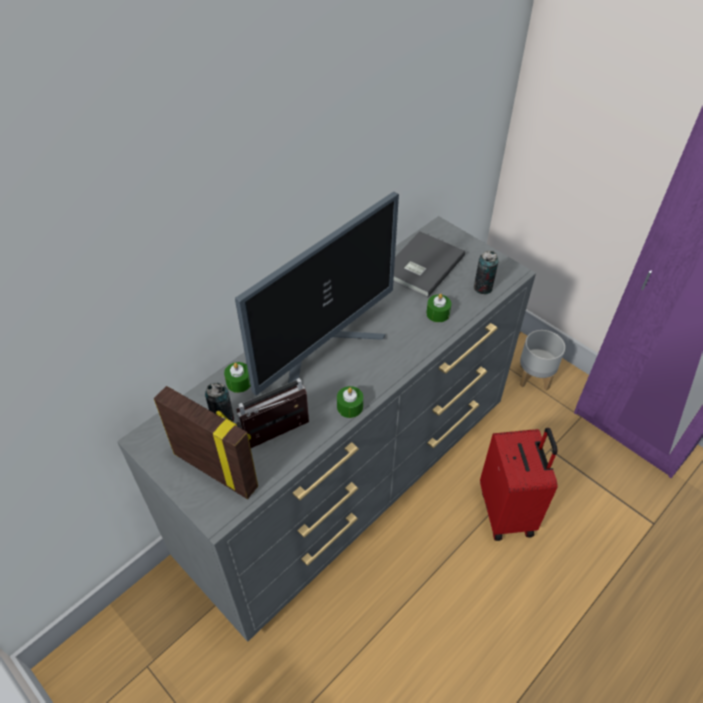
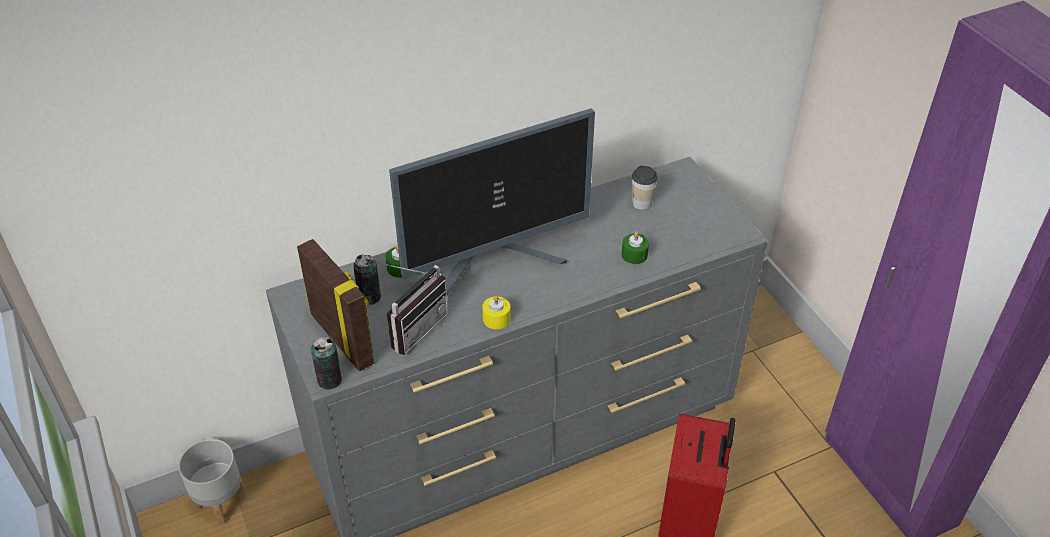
camera: 20 degrees right, 5 degrees down
(278, 437) = (414, 327): radio -> radio turned 135 degrees clockwise
(350, 407) = (496, 319): green candle -> yellow candle
(421, 266) = (642, 203): grey book -> cup
(483, 288) = (698, 241): can -> can (329, 380)
(533, 377) = (793, 386): grey planter -> grey planter (219, 501)

